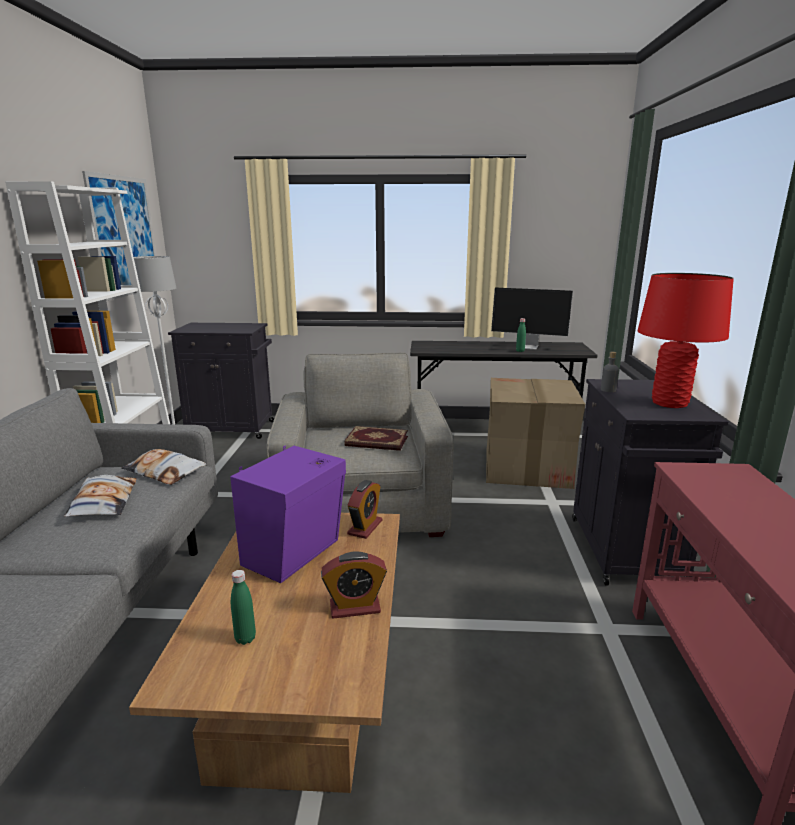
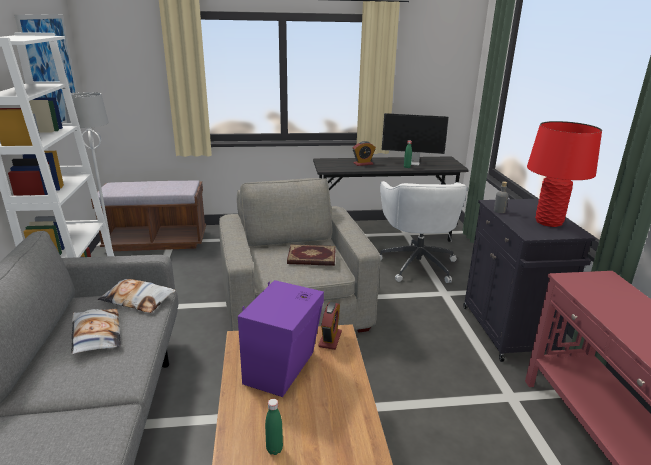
camera: 10 degrees left, 5 degrees up
(232, 429) = (156, 241): black cabinet -> brown bench
(355, 607) = (349, 412): alarm clock -> alarm clock (363, 164)
(527, 468) = (417, 264): cardboard box -> white office chair

